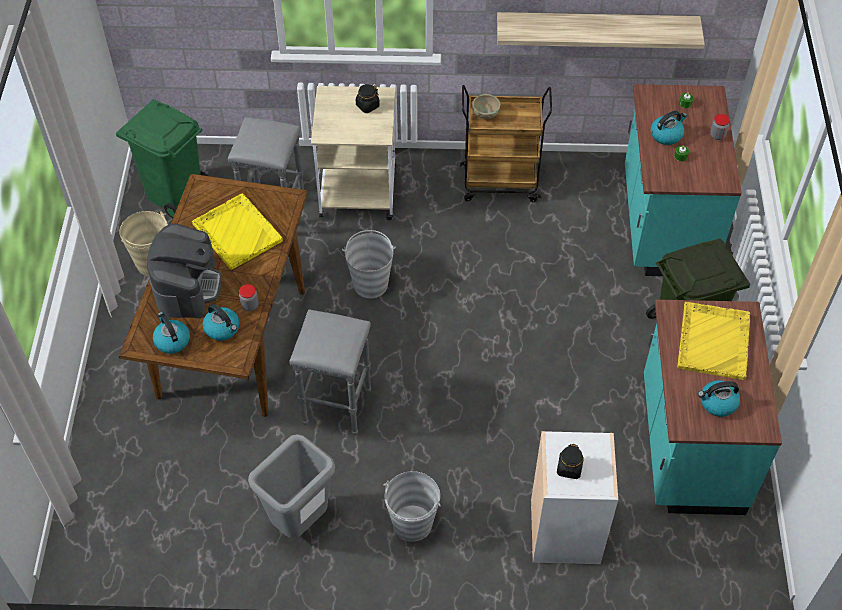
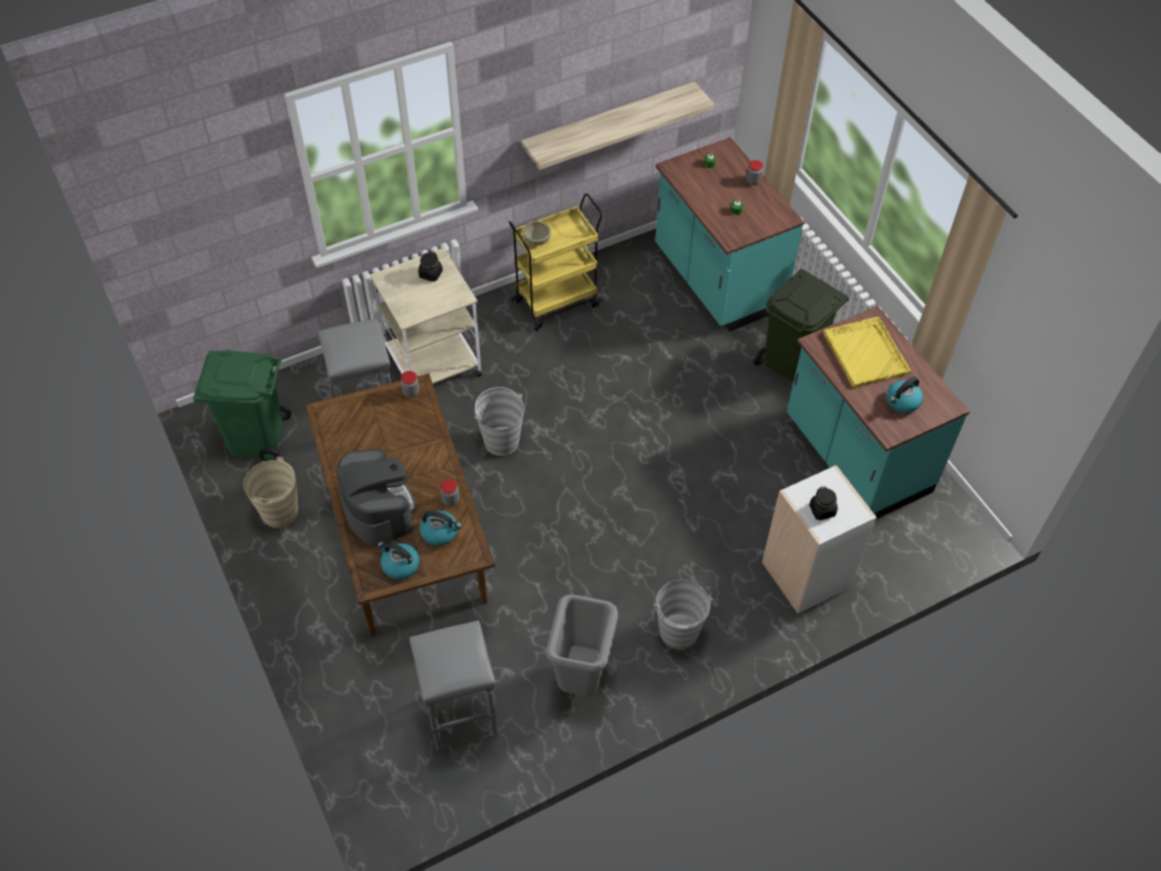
camera: 30 degrees left, 0 degrees up
(237, 232) = (390, 439): yellow tray -> none
(281, 200) = (411, 392): none -> jar
(335, 407) = (544, 564): grey stool -> grey stool (459, 717)
(501, 184) = (557, 303): brown cart -> yellow cart
(666, 135) = (712, 197): kettle -> none

